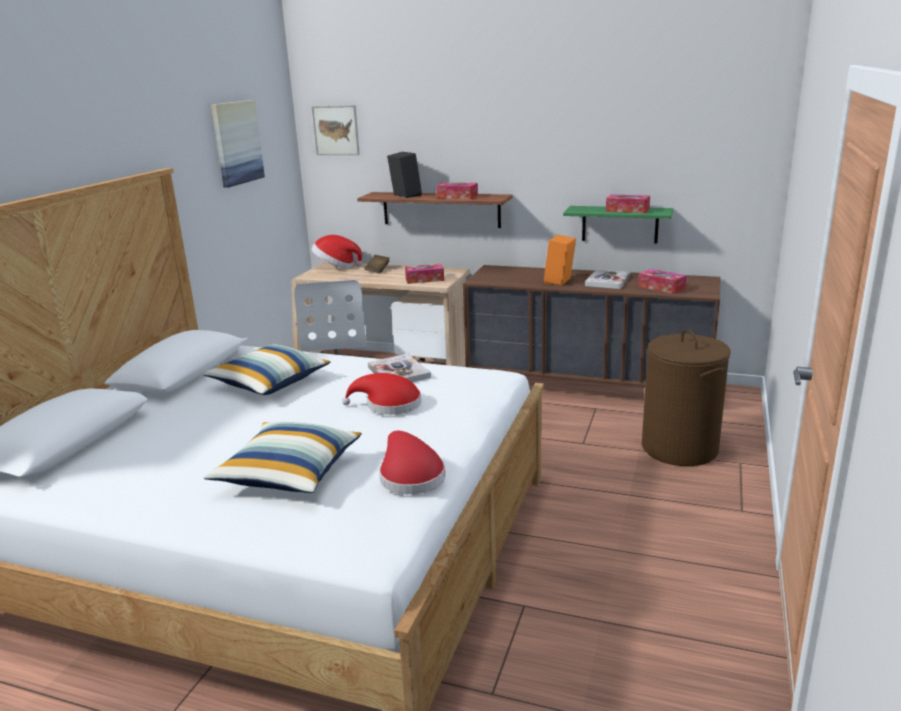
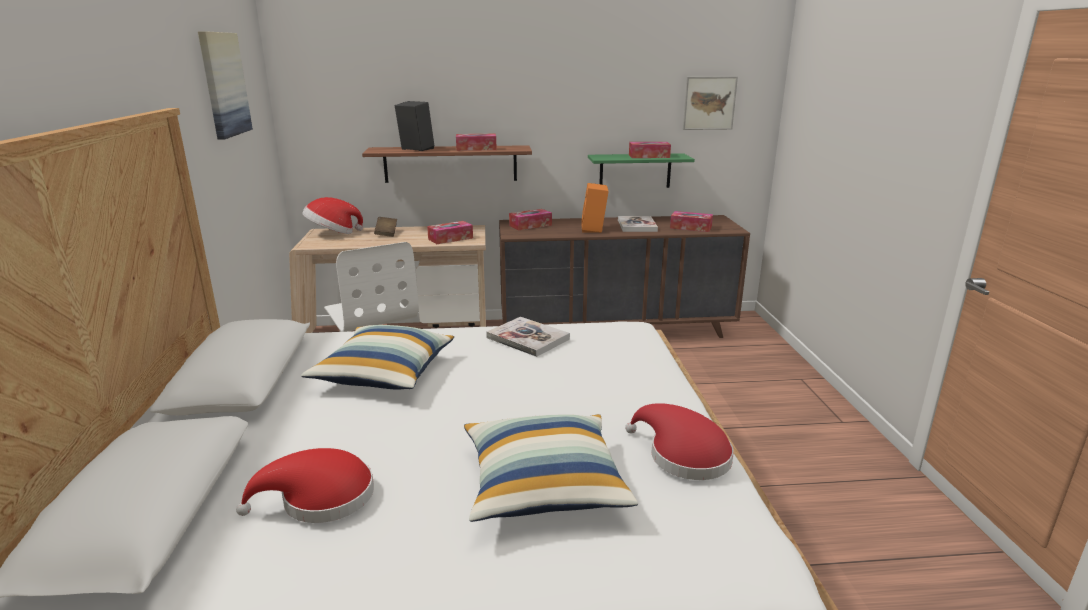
camera: 25 degrees left, 0 degrees up
(336, 130) = (321, 77): picture -> picture (709, 103)
(389, 405) = (559, 376): red hat -> red hat (320, 499)
(504, 272) = (530, 225): none -> tissue box
(680, 448) = (744, 374): brown laundry basket -> none

